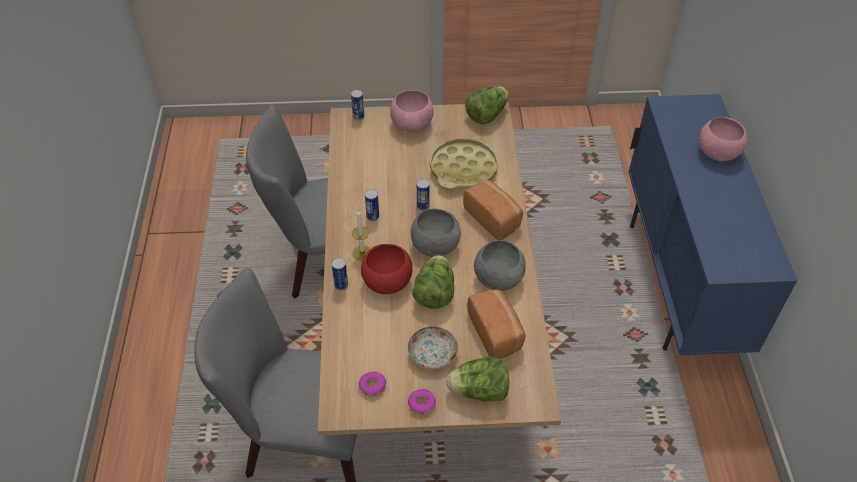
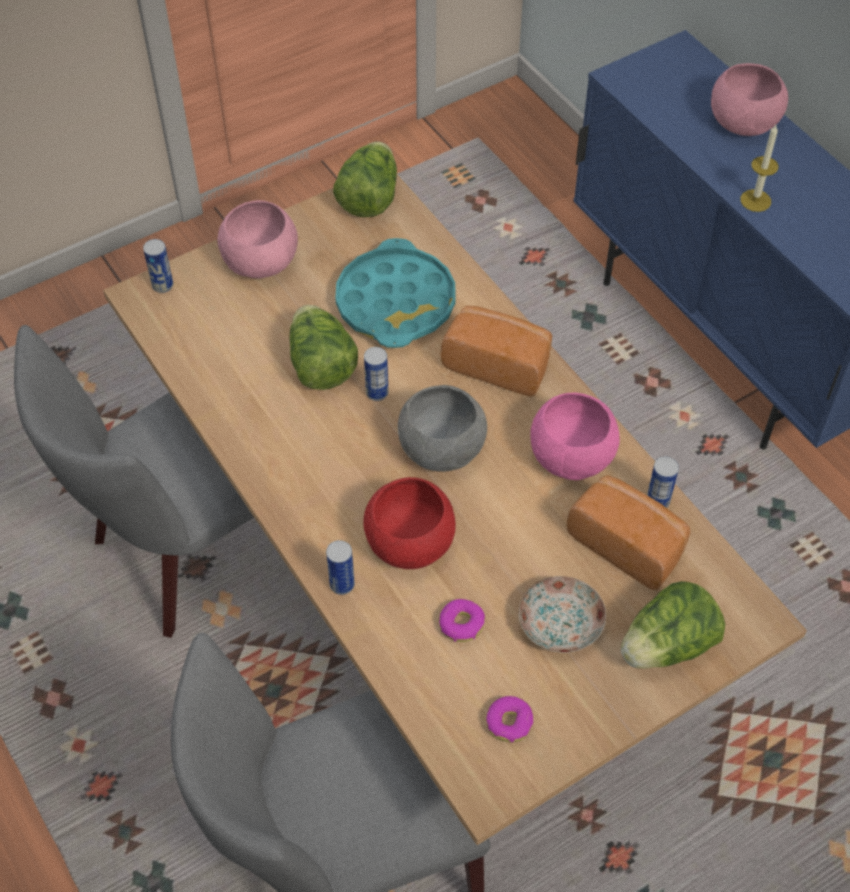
camera: 30 degrees left, 5 degrees up
(362, 253) = (337, 515): candle -> candle (755, 200)
(372, 217) = (310, 446): can -> can (657, 501)
(421, 404) = (600, 711): donut -> donut (461, 624)
(434, 293) = (495, 526): lettuce -> lettuce (320, 365)
(463, 169) = (396, 302): yellow tray -> turquoise tray
(498, 278) = (571, 457): grey bowl -> pink bowl

